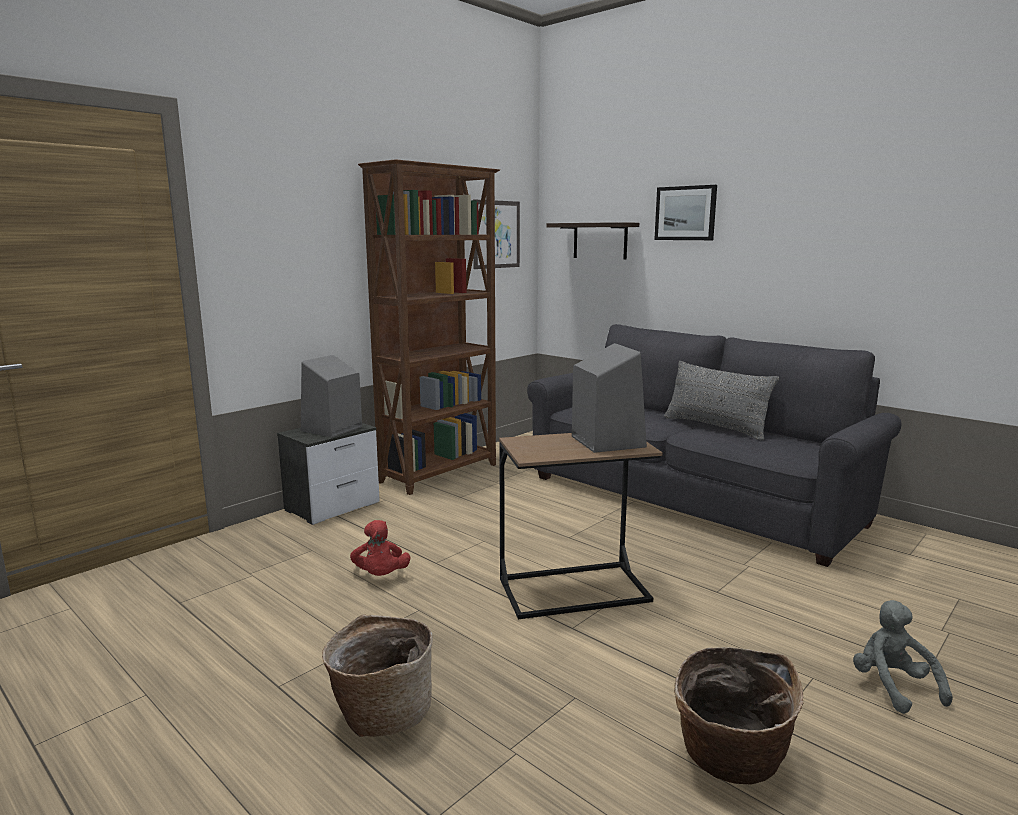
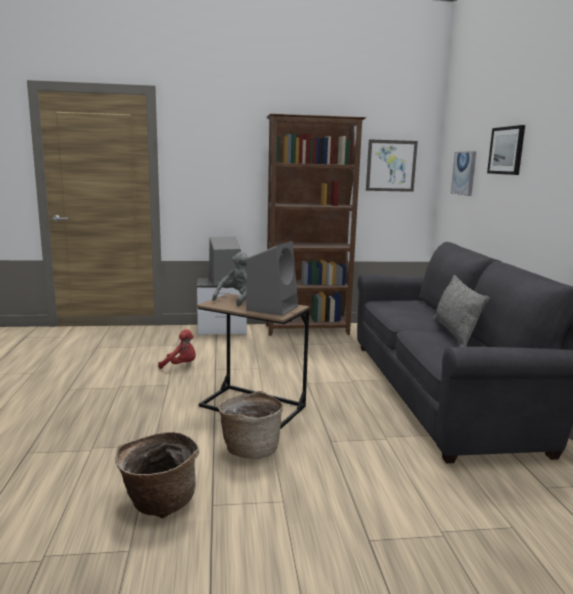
camera: 40 degrees right, 0 degrees up
(380, 576) = (181, 365): red plush toy -> red plush toy turned 105 degrees counterclockwise
(381, 713) = (79, 413): basket -> basket (250, 448)
(600, 241) = (464, 173): shelf -> picture
(892, 686) = (321, 531): grey plush toy -> grey plush toy (236, 299)

